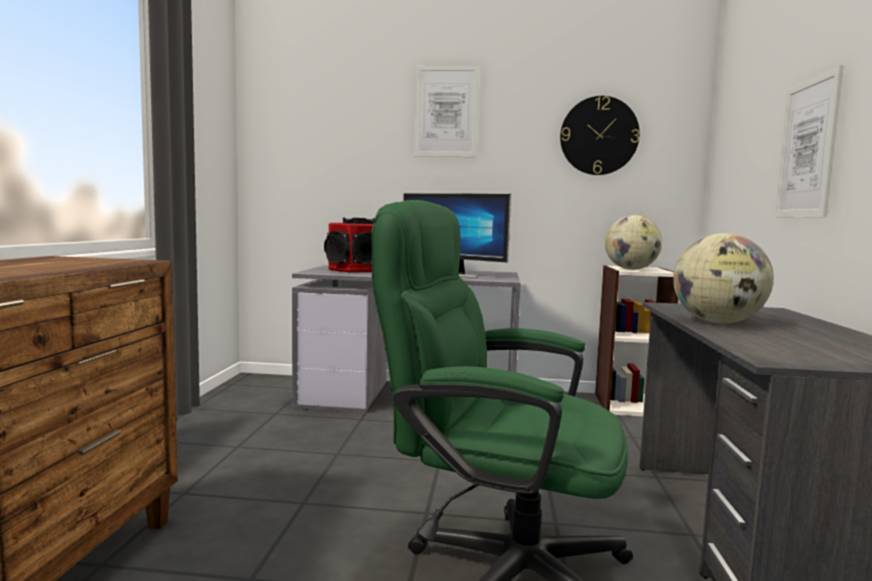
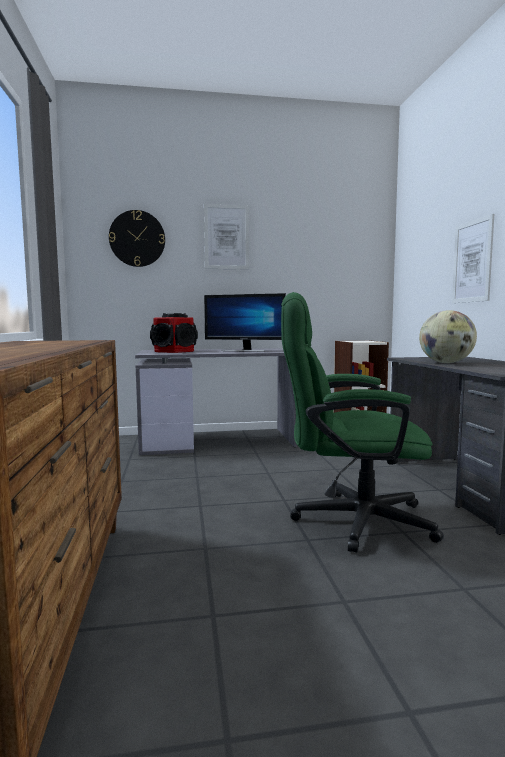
camera: 15 degrees left, 0 degrees up
(599, 136) = (328, 254): wall clock -> wall clock (137, 238)
(631, 269) = (357, 341): globe -> none

